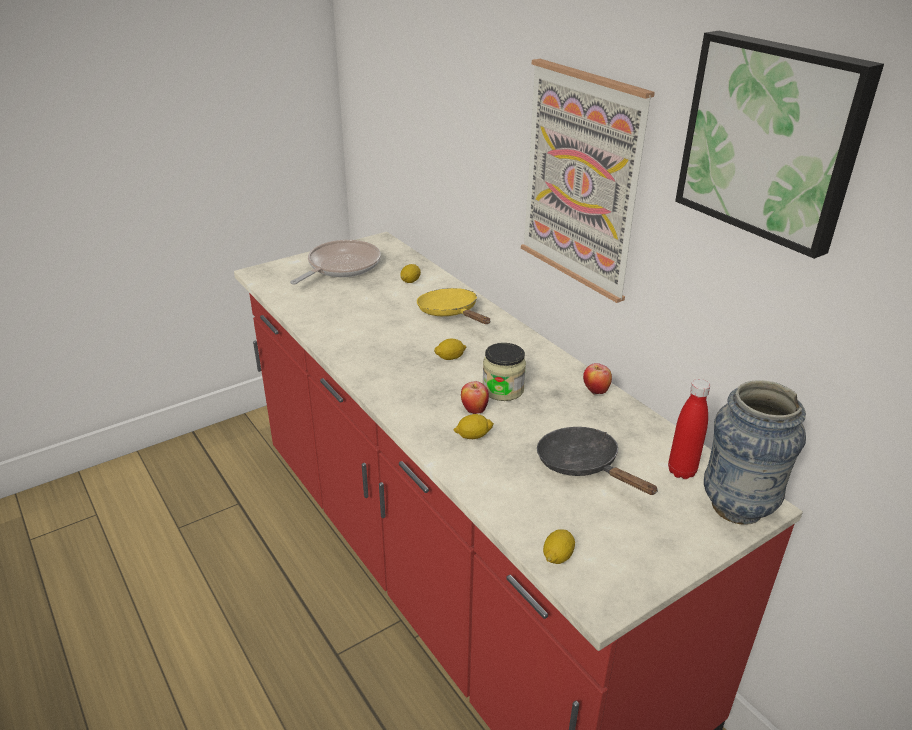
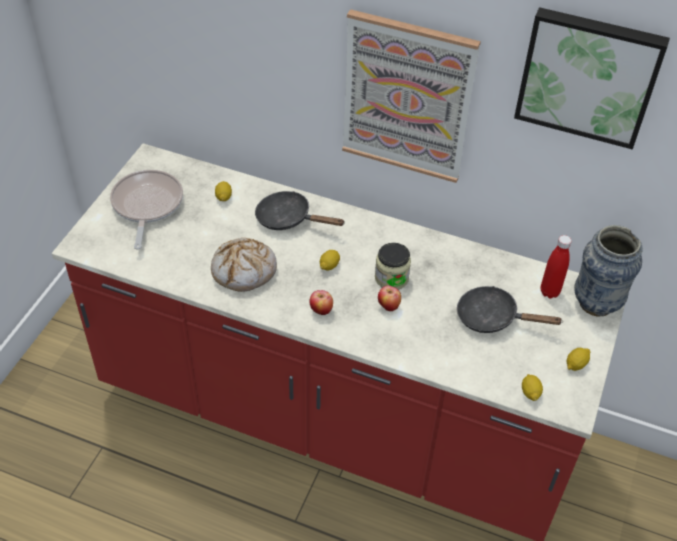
camera: 35 degrees left, 15 degrees up
(367, 333) = (244, 270): none -> bread
(451, 313) = (288, 219): yellow frying pan -> black frying pan
(473, 436) = (407, 329): lemon -> lemon (576, 364)
(595, 391) = (451, 249): apple -> apple (321, 311)

